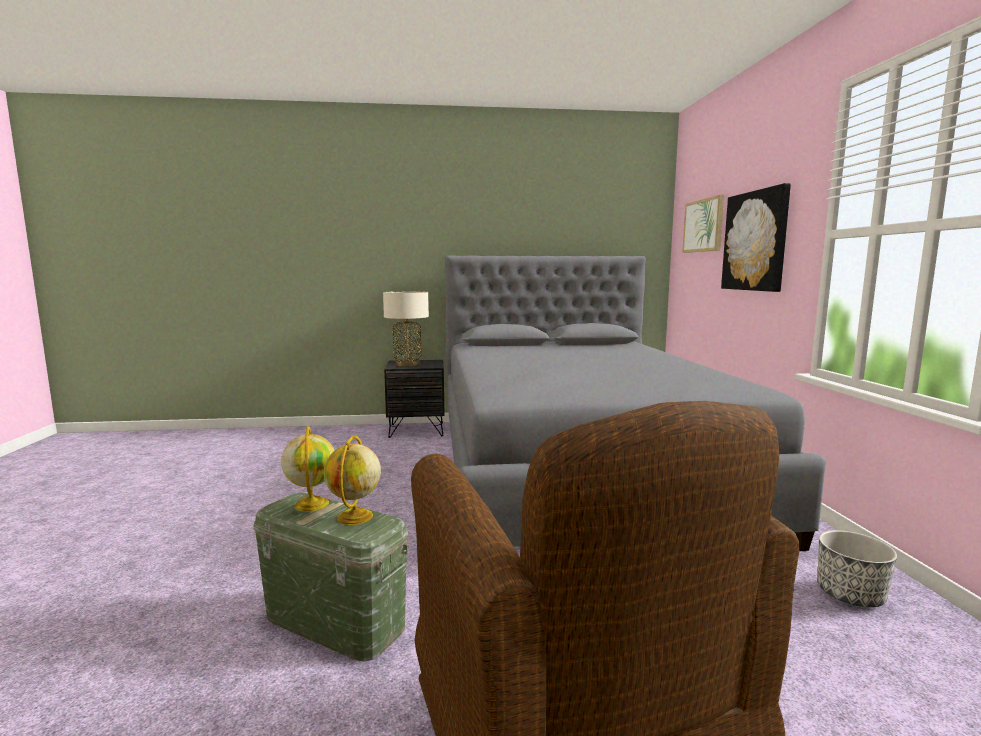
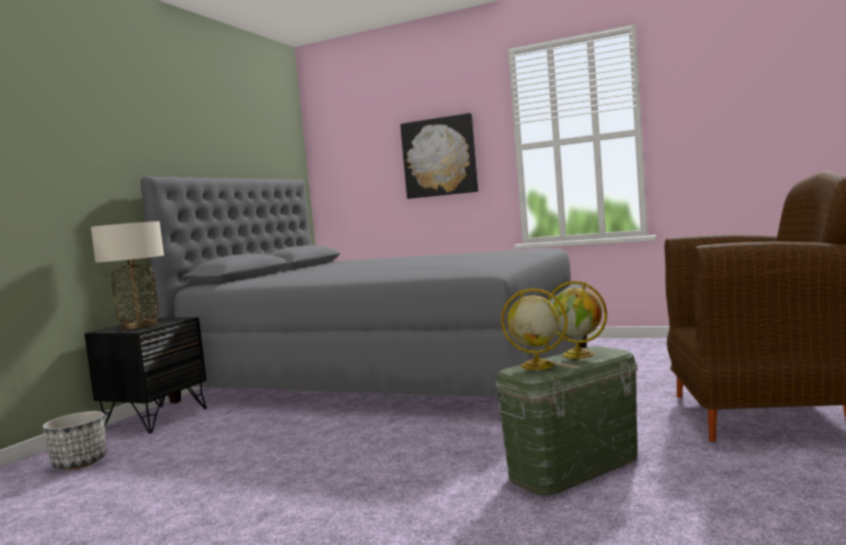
camera: 60 degrees left, 5 degrees down
(703, 225) = (363, 149): picture -> none
(849, 594) = (636, 348): planter -> planter (79, 463)

